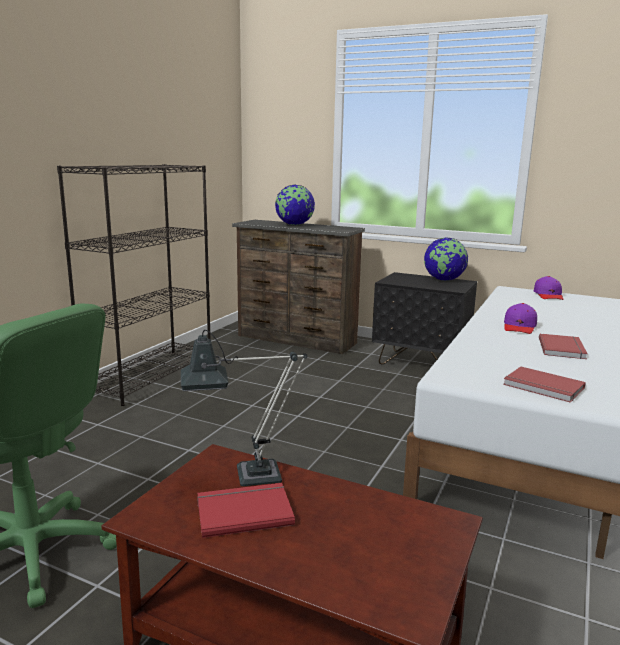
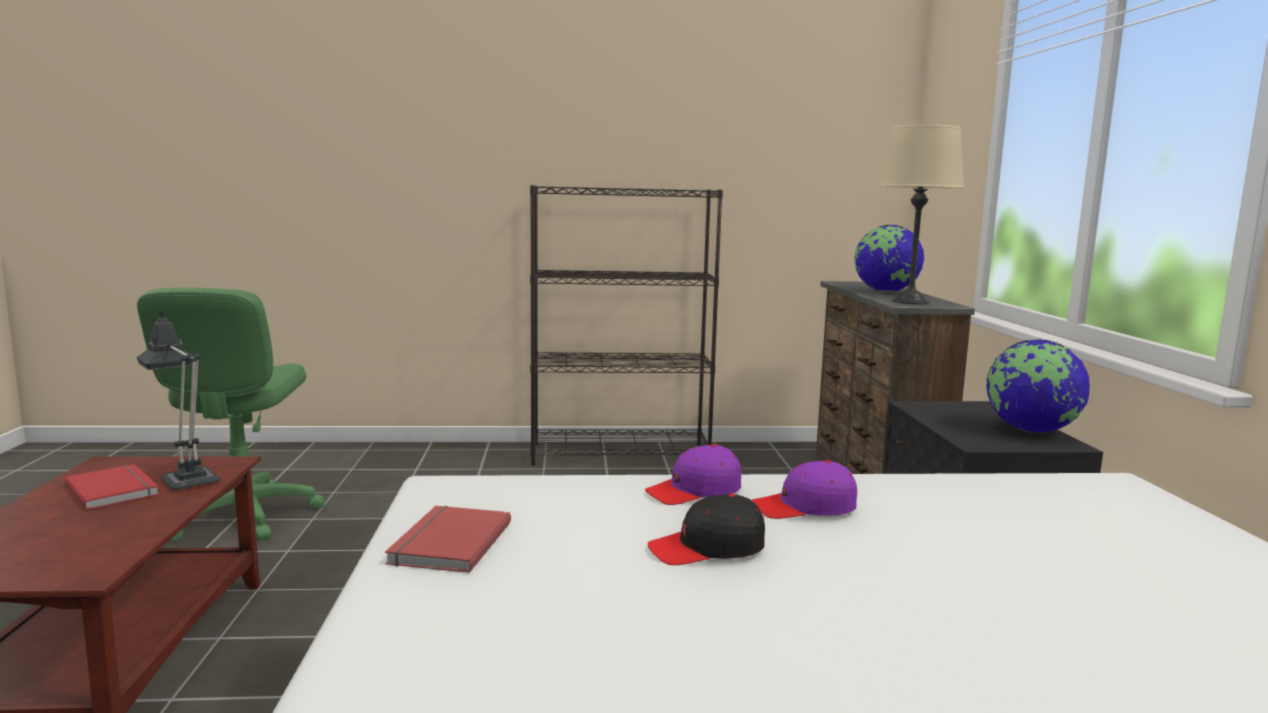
camera: 60 degrees right, 5 degrees down
(334, 228) = (910, 301): none -> beige table lamp
(548, 295) = (1160, 517): purple cap -> purple cap (694, 491)
(563, 348) = (707, 548): red book -> black cap

